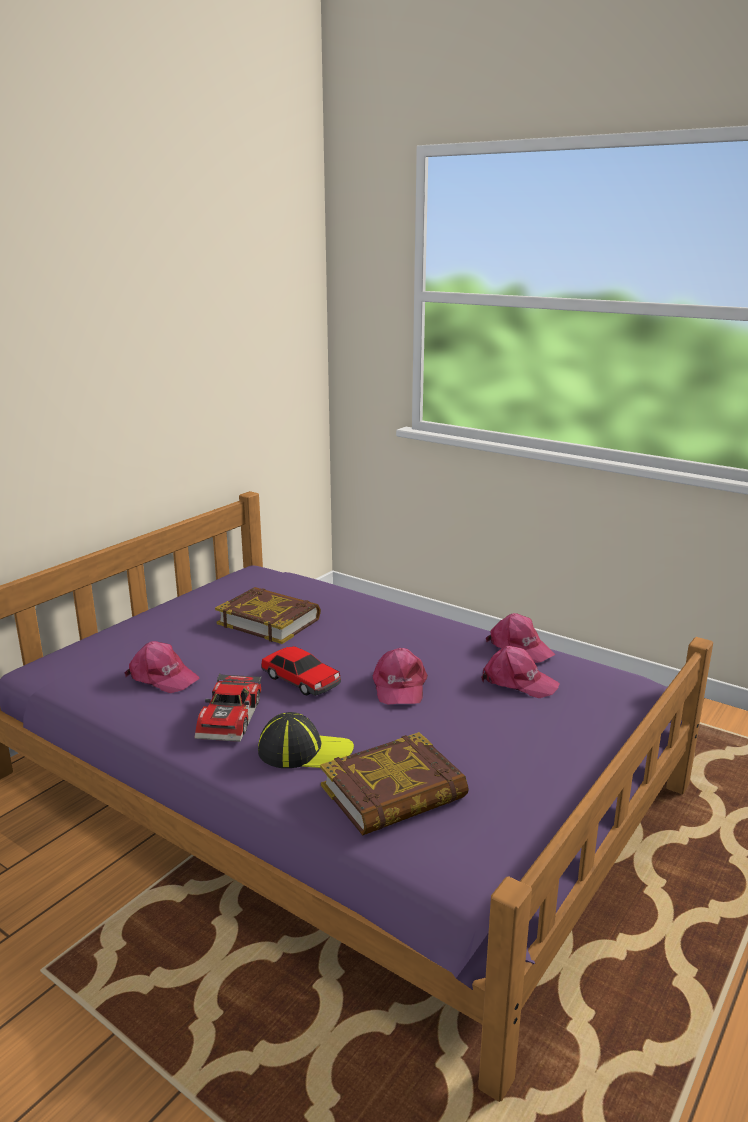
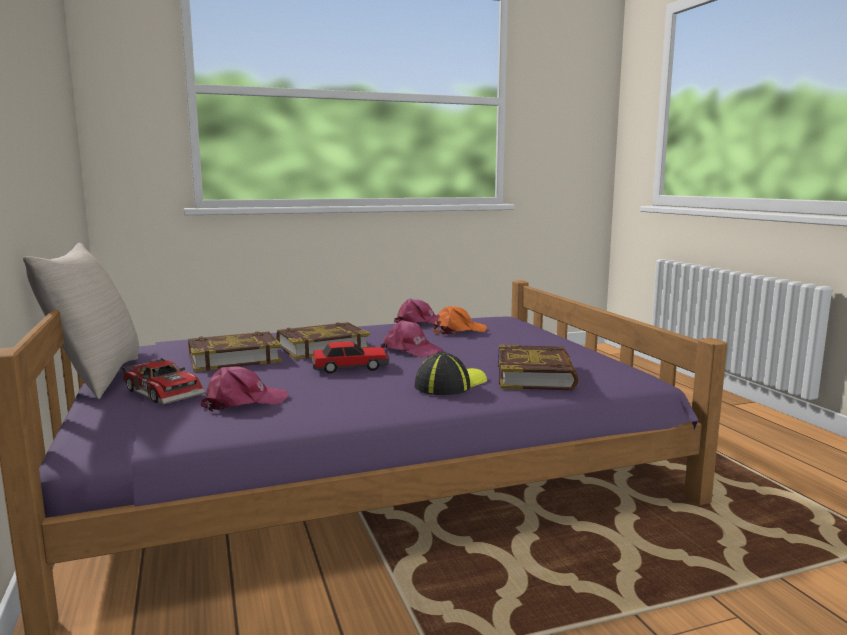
camera: 55 degrees left, 10 degrees down
(174, 599) = (95, 378): none -> beige pillow
(233, 718) = (364, 393): toy car -> toy car (166, 391)
(350, 640) = (322, 347): none -> book
(518, 682) = (458, 331): pink cap -> orange cap

